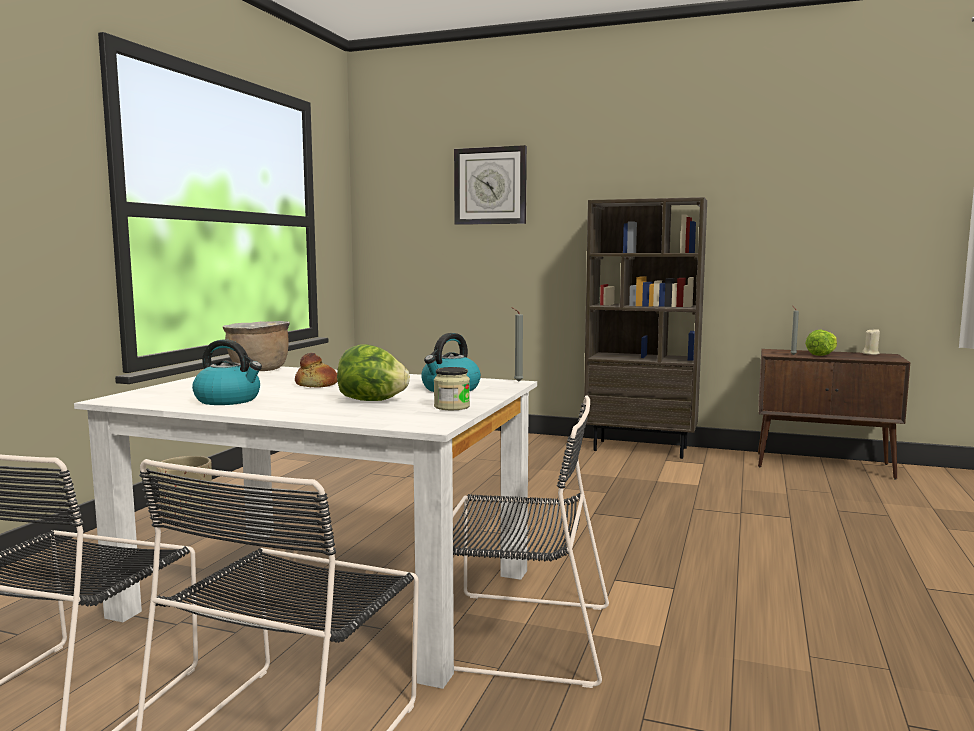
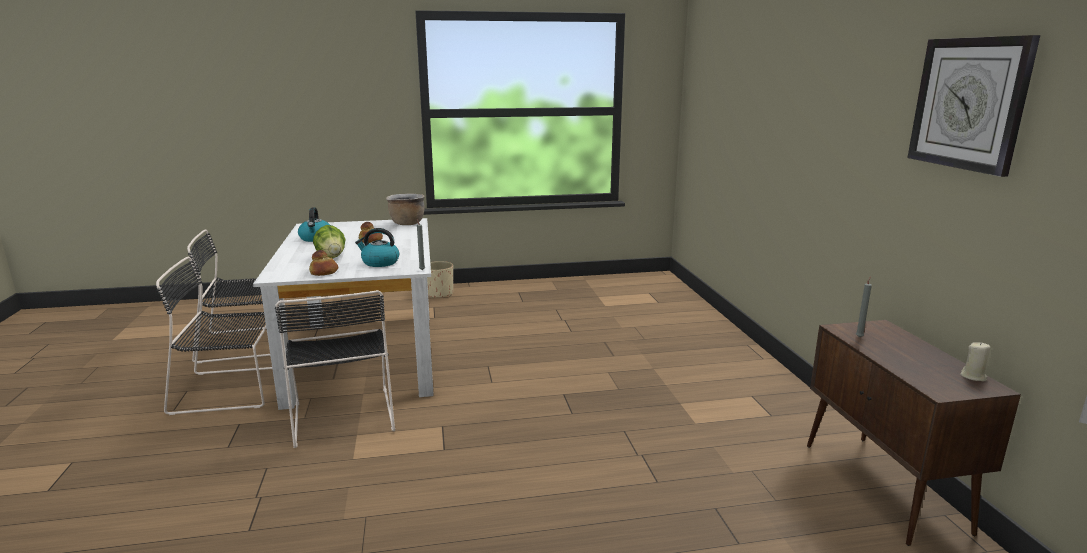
camera: 60 degrees right, 10 degrees up
(452, 407) = (324, 272): jar -> bread
(490, 186) = (740, 84): wall clock -> wall clock (969, 103)
(641, 449) = (769, 379): brown bookcase -> none
(822, 354) = (895, 351): lettuce -> none

